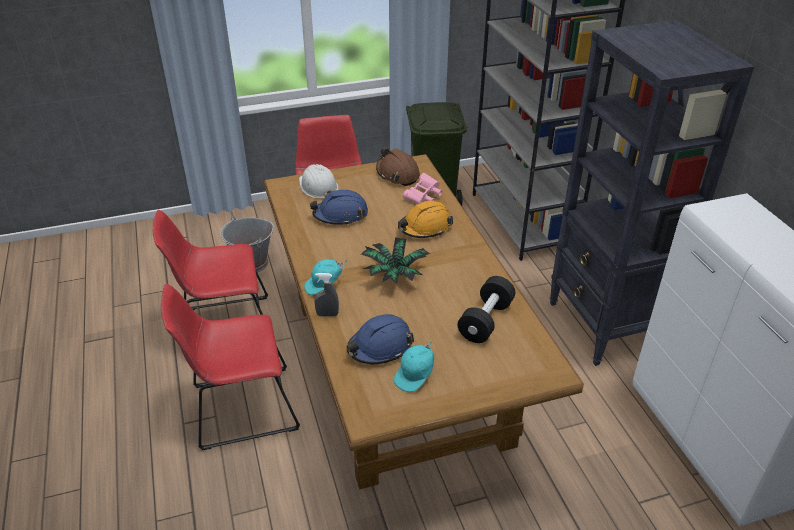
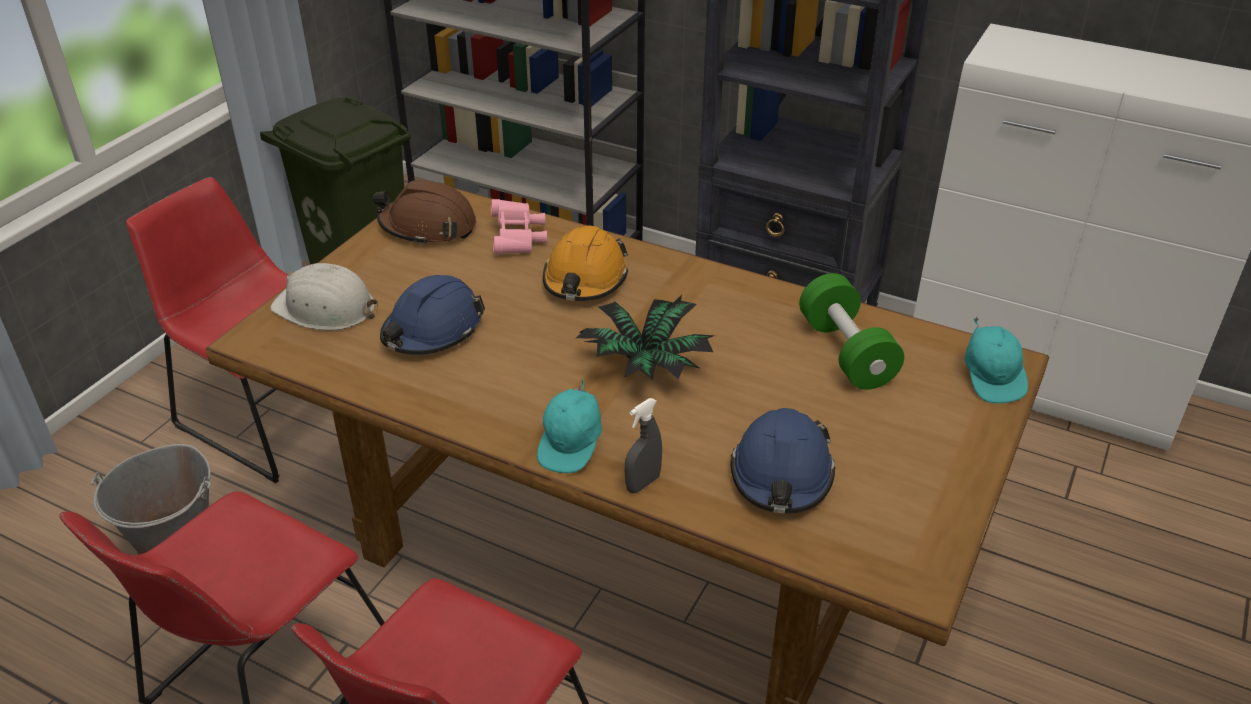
camera: 45 degrees left, 0 degrees up
(415, 376) = (882, 479): turquoise cap -> turquoise cap (992, 378)
(485, 321) = (846, 352): black dumbbell -> green dumbbell

